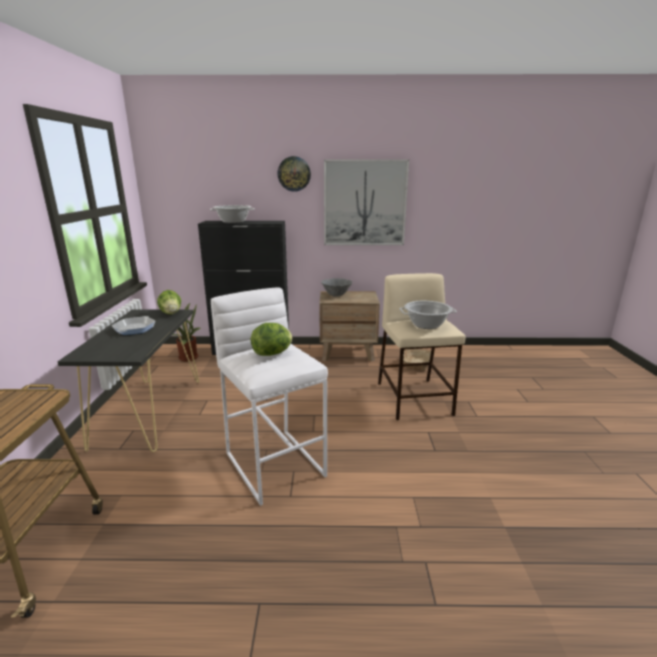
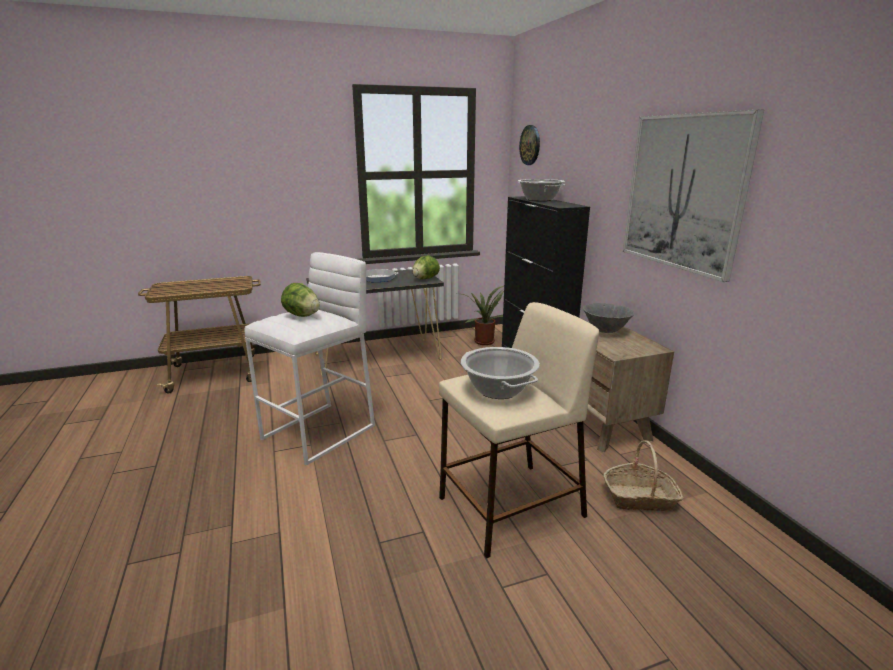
camera: 70 degrees right, 0 degrees up
(294, 174) = (612, 140): wall clock -> wall clock (530, 145)

